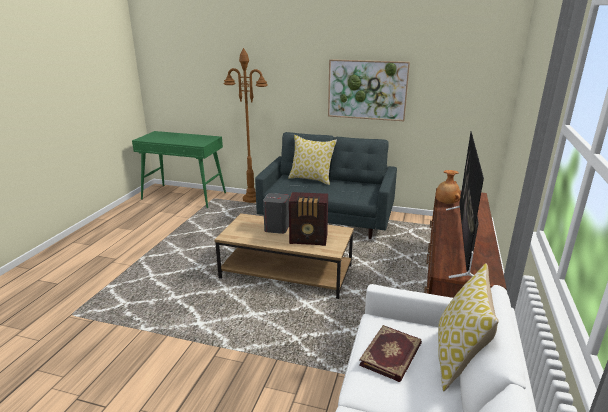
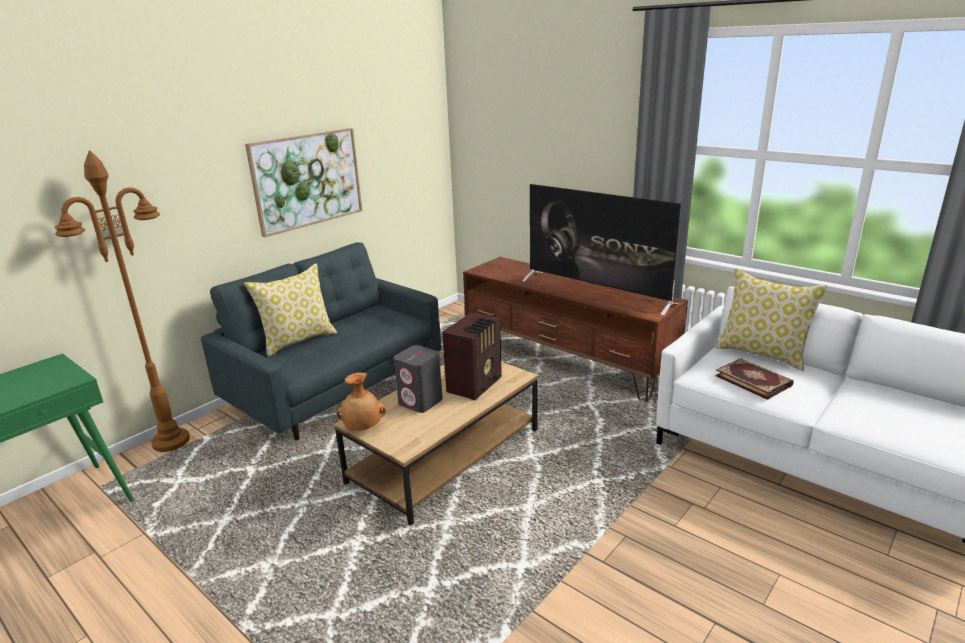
camera: 65 degrees left, 0 degrees up
(446, 203) = (508, 277): brown vase -> brown vase (363, 427)

